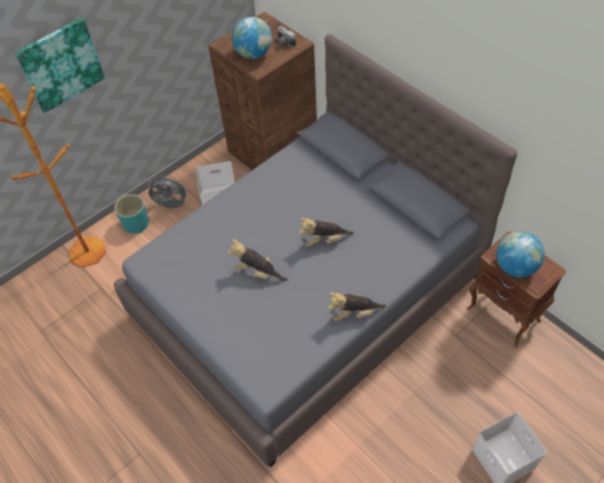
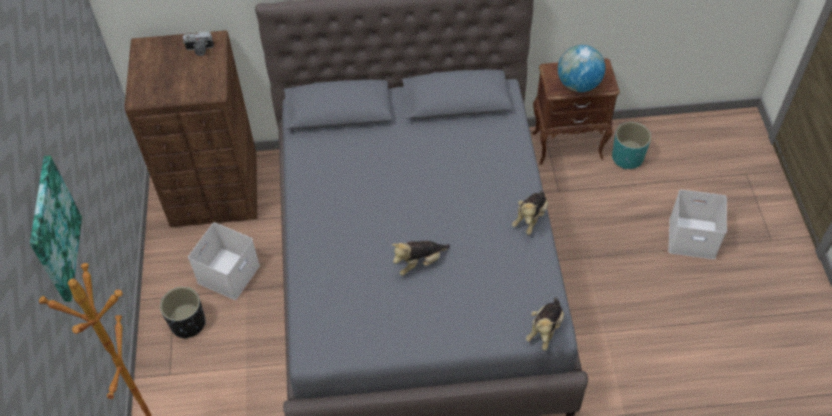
camera: 55 degrees left, 0 degrees up
(136, 224) = (176, 372): turquoise planter -> turquoise planter (627, 158)
(171, 206) = (188, 324): grey fan -> black planter
(254, 54) = (186, 81): globe -> none
(324, 240) = (432, 190): plush toy -> plush toy (545, 329)

